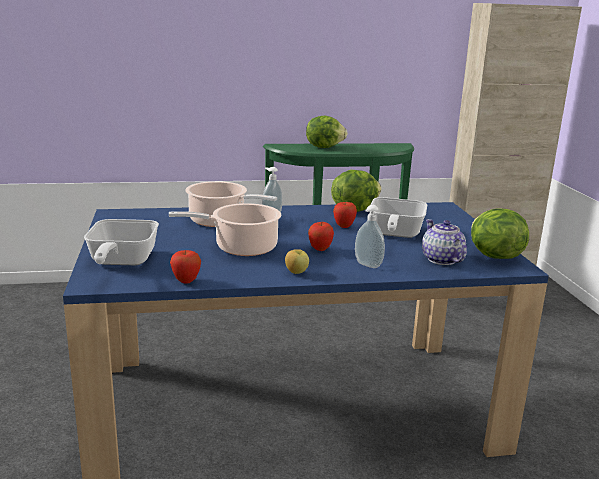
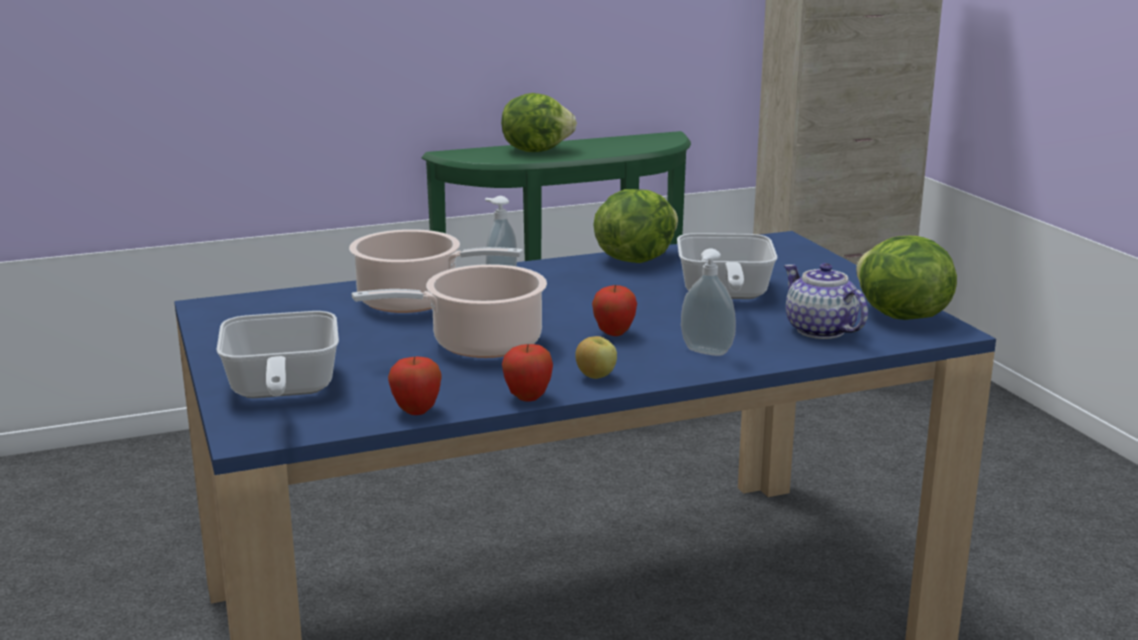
camera: 10 degrees left, 0 degrees up
(344, 226) = (633, 290): apple -> apple (528, 398)

